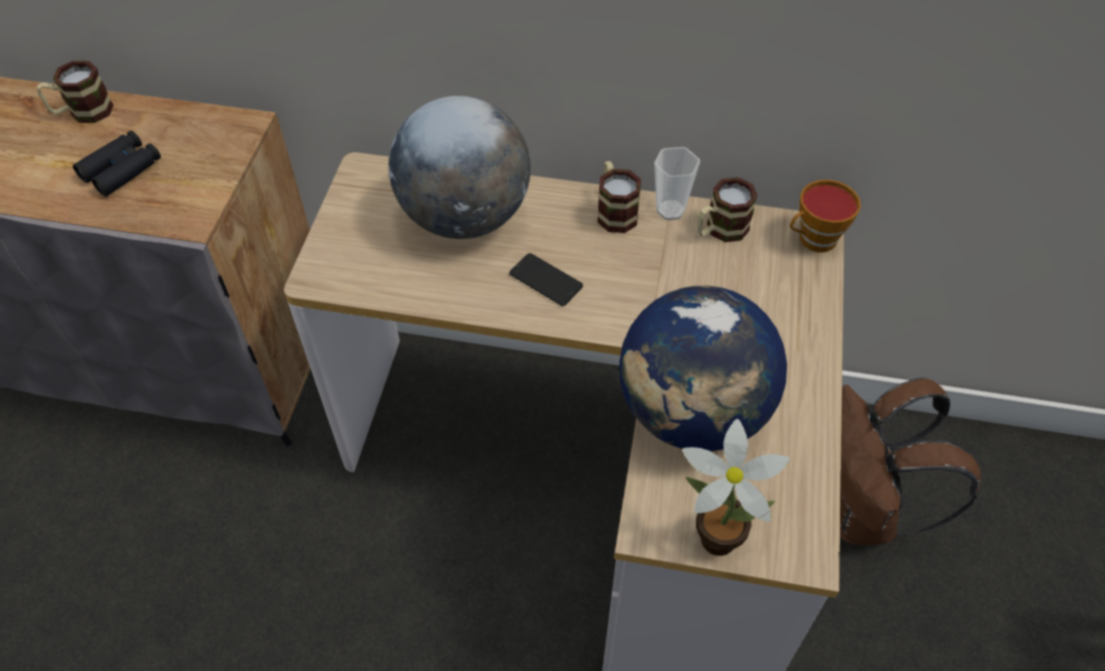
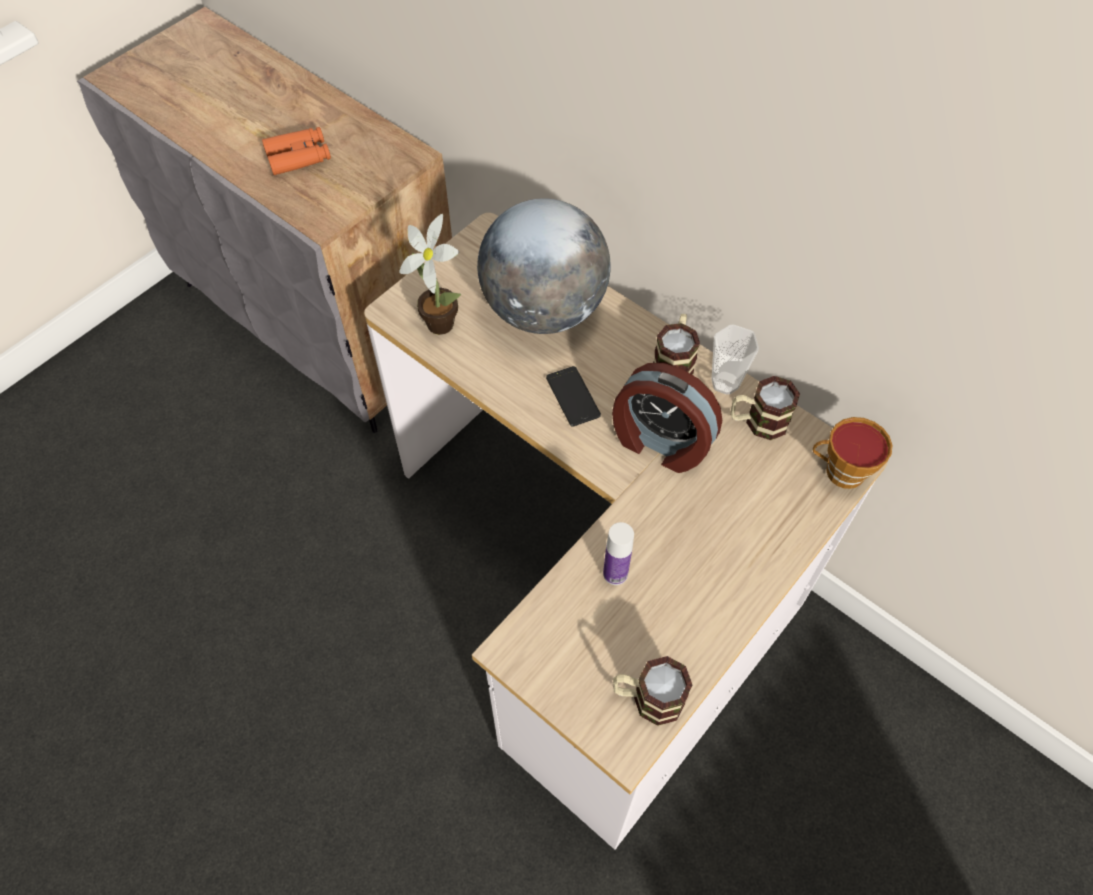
camera: 30 degrees right, 5 degrees up
(83, 112) = (301, 96): mug -> mug (647, 698)
(122, 170) = (298, 157): black binoculars -> orange binoculars
(651, 284) = (660, 442): none -> alarm clock
(692, 413) = (615, 573): globe -> bottle
(712, 535) = (558, 684): potted plant -> potted plant (439, 320)
(861, 510) = (815, 736): brown backpack -> none

